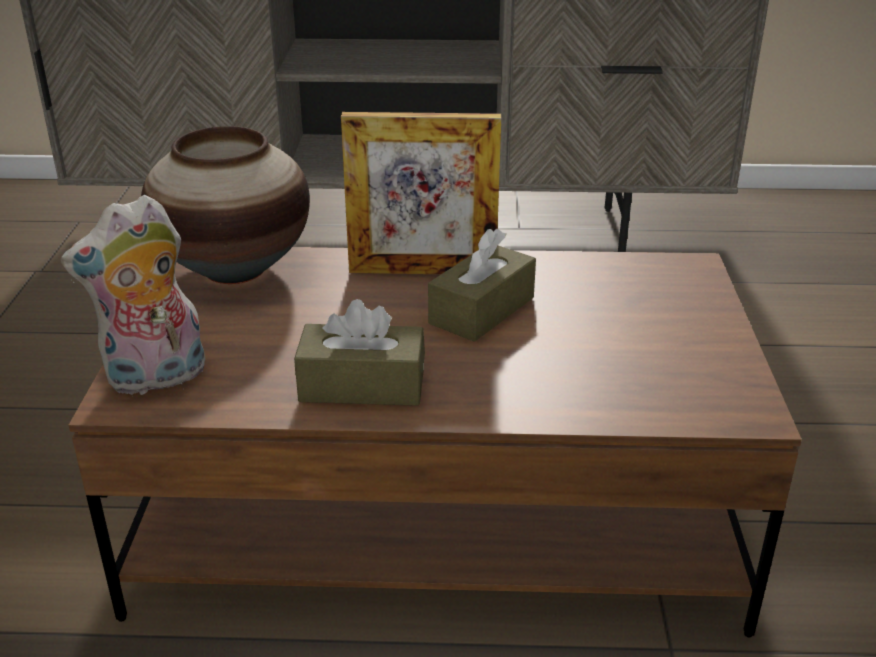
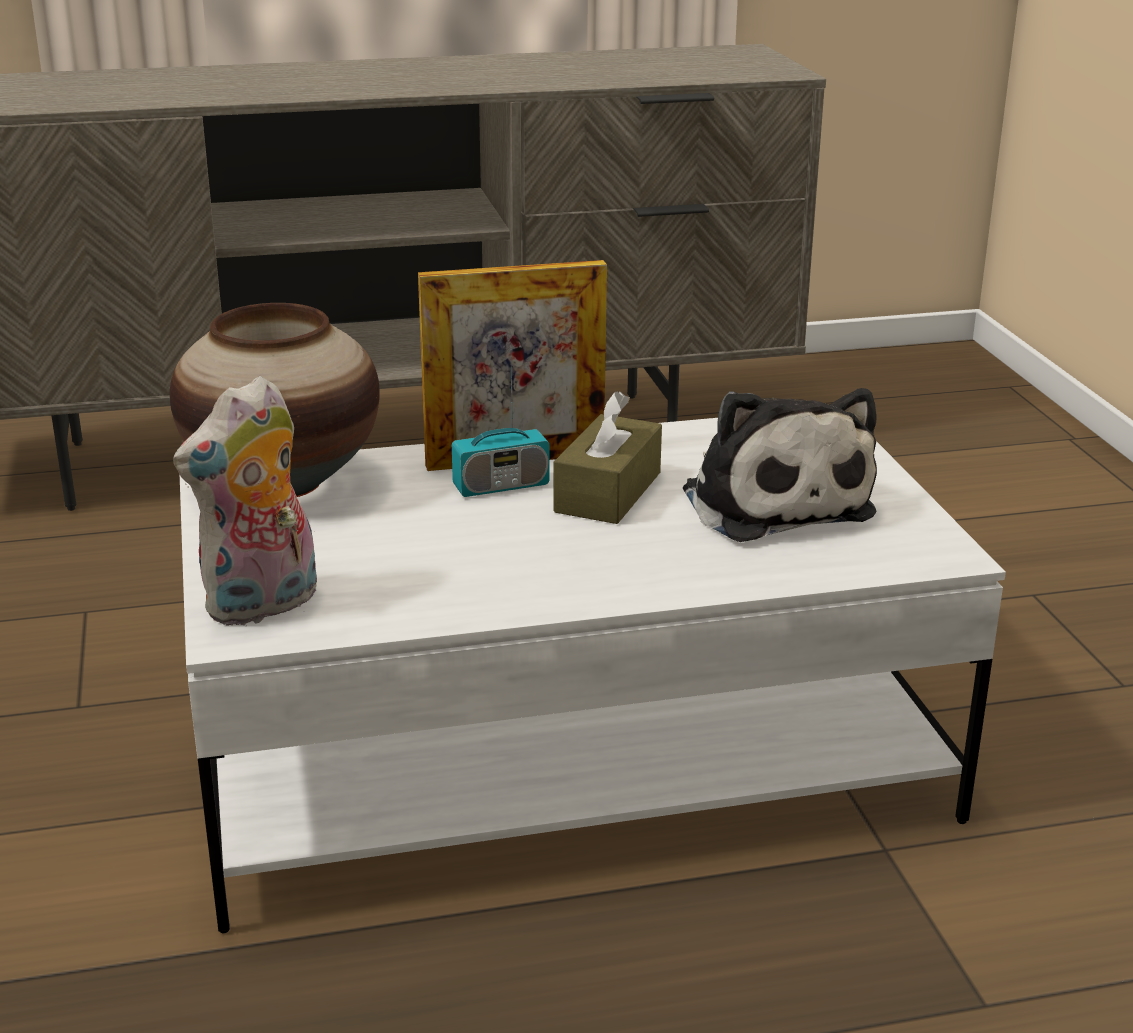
camera: 15 degrees left, 5 degrees down
(362, 385) = (514, 582): brown tissue box -> none
(399, 294) = (501, 486): none -> radio
(438, 511) = (565, 756): brown coffee table -> white coffee table
(617, 337) = (773, 501): none -> plush toy

